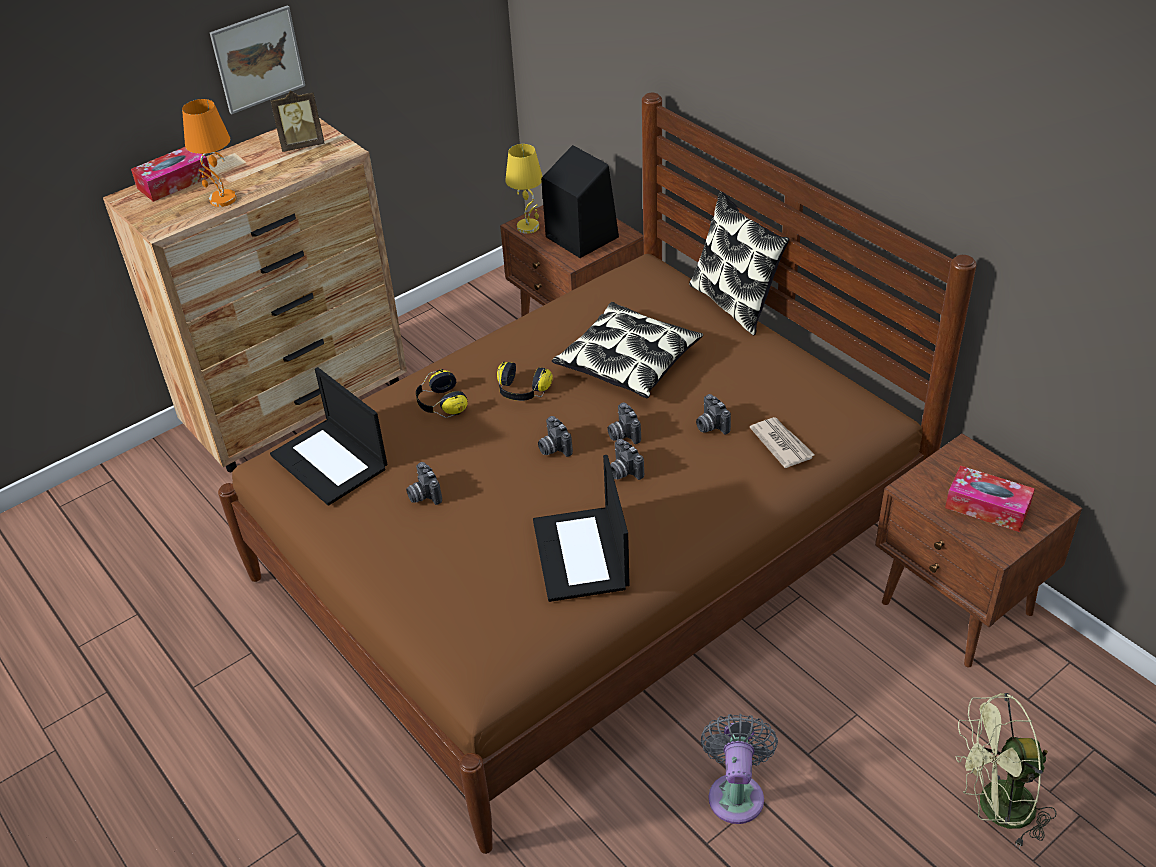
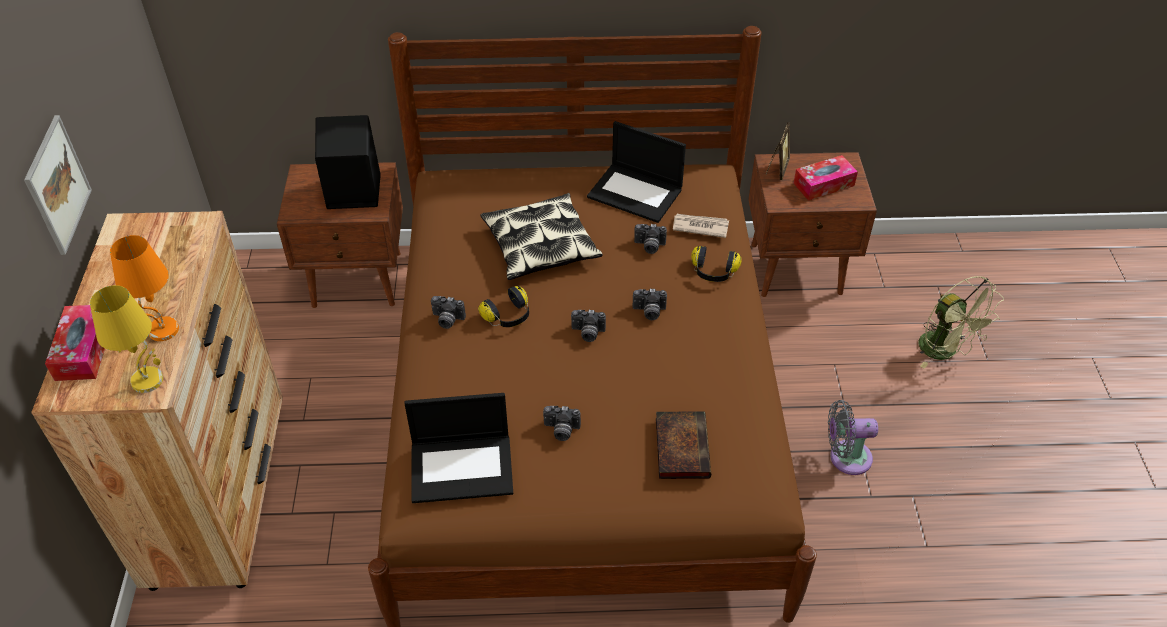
camera: 55 degrees left, 5 degrees up
(302, 145) = (150, 243): picture frame -> picture frame (777, 169)
(440, 404) = (470, 367): headphones -> headphones (713, 272)
(478, 581) = (681, 446): none -> book
(529, 227) = (302, 210): yellow table lamp -> yellow table lamp (148, 380)
(582, 555) = (708, 378): laptop -> laptop (636, 193)
(622, 434) = (612, 291): camera -> camera (447, 320)
(734, 303) = (537, 164): pillow -> none
(736, 793) = (845, 457): grey fan -> grey fan turned 45 degrees counterclockwise
(995, 809) = (944, 351): green fan -> green fan turned 60 degrees counterclockwise

